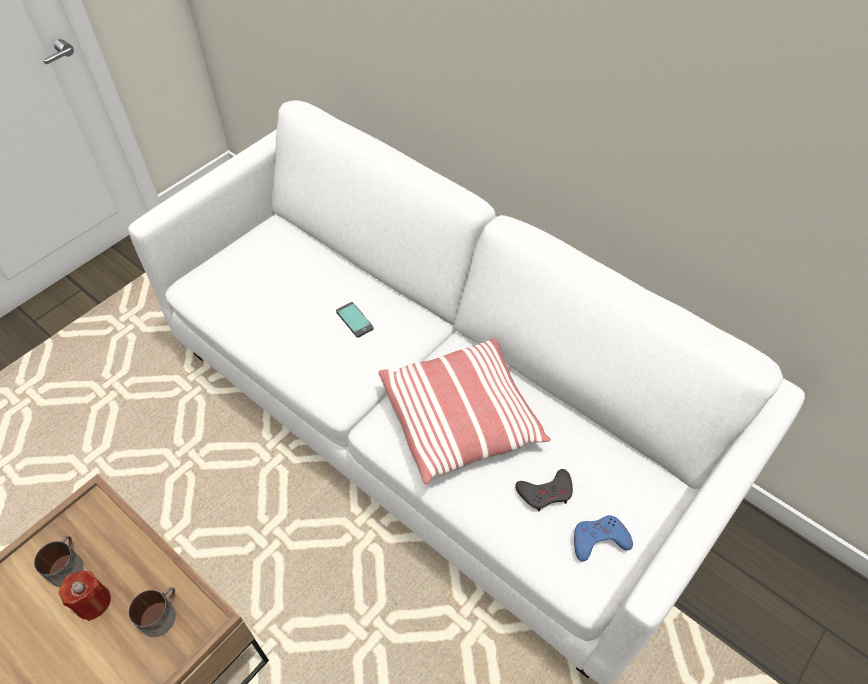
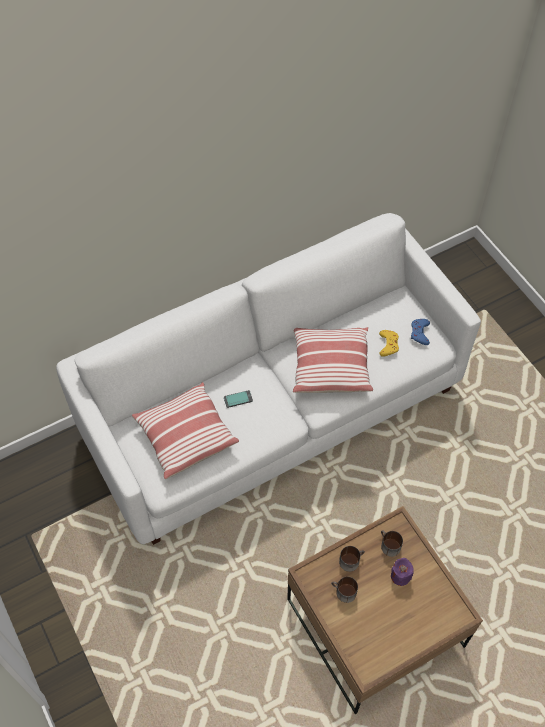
camera: 70 degrees left, 5 degrees up
(93, 602) = (370, 579): red candle -> none
(104, 651) = (400, 576): none -> purple candle
(125, 560) = (351, 560): none -> mug
(275, 282) = (185, 436): none -> pillow
(546, 492) = (388, 344): grey game controller -> yellow game controller

